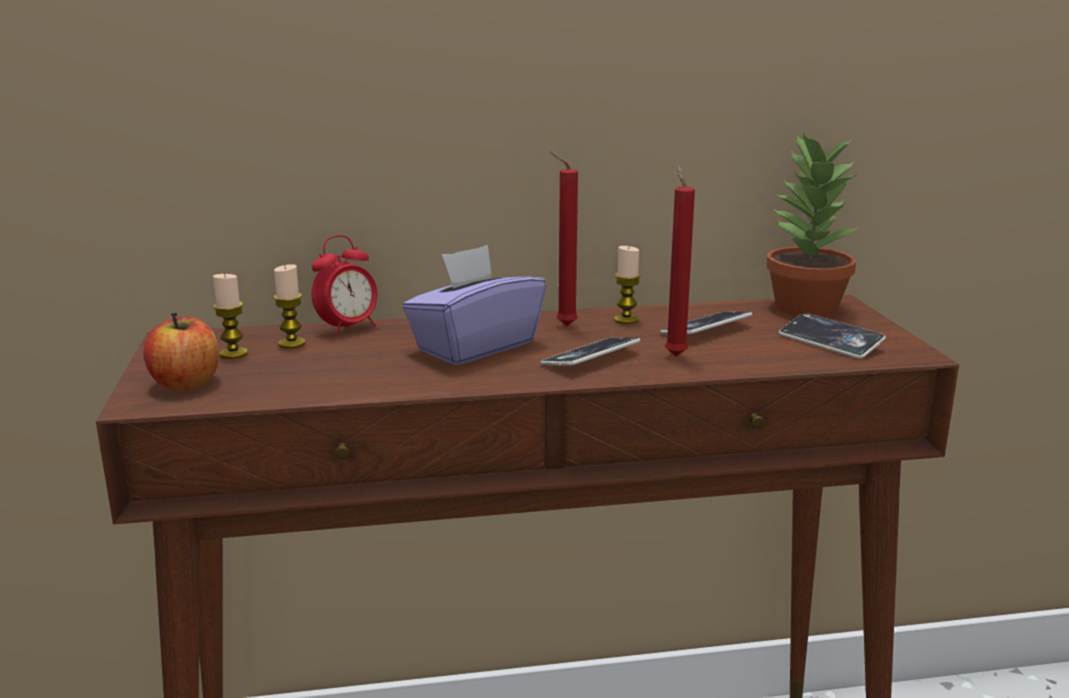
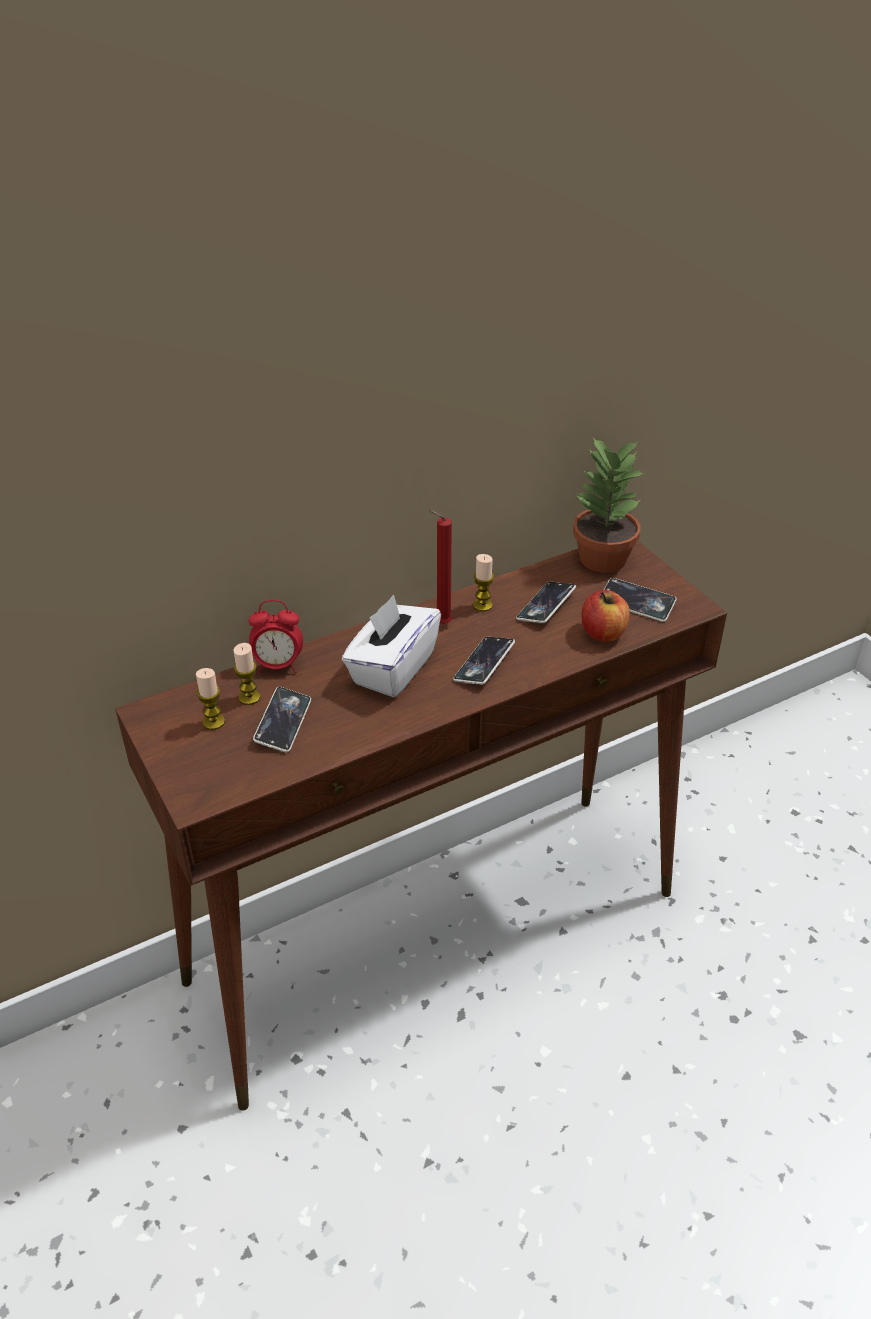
camera: 20 degrees left, 20 degrees up
(186, 383) = (208, 768): apple -> apple (603, 633)
(307, 365) = (283, 723): none -> phone
(348, 328) = (278, 666): alarm clock -> alarm clock turned 60 degrees clockwise
(475, 347) = (392, 669): purple tissue box -> white tissue box
(674, 355) = (539, 645): red candle -> none

